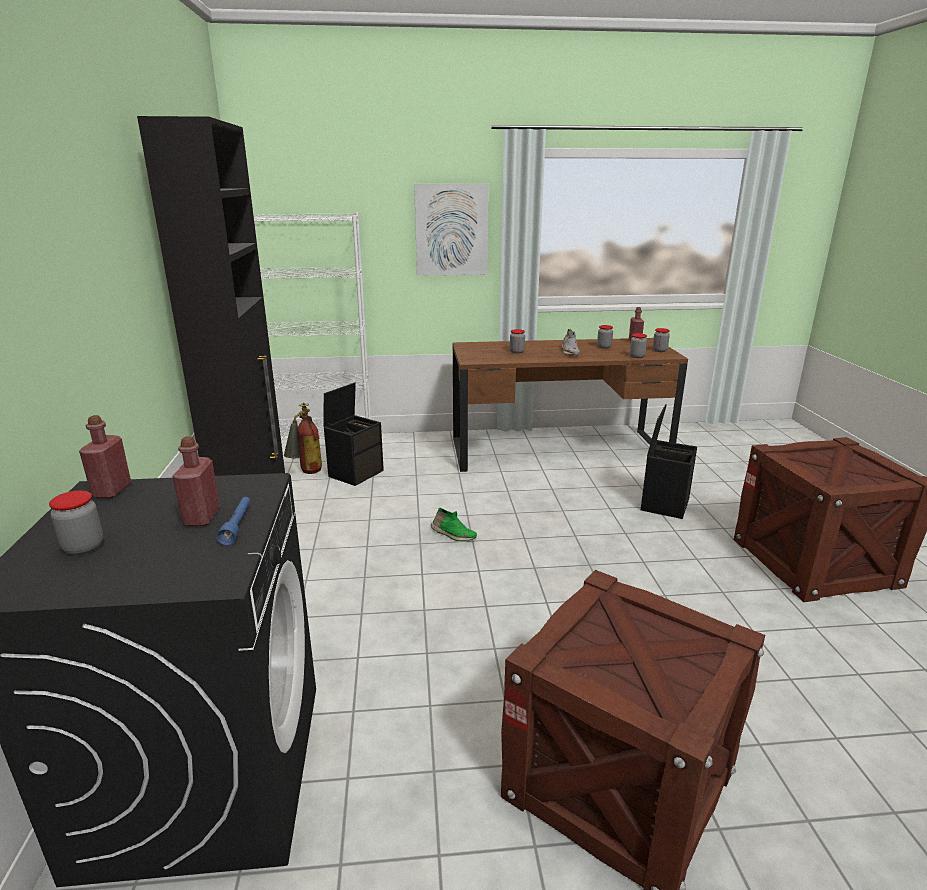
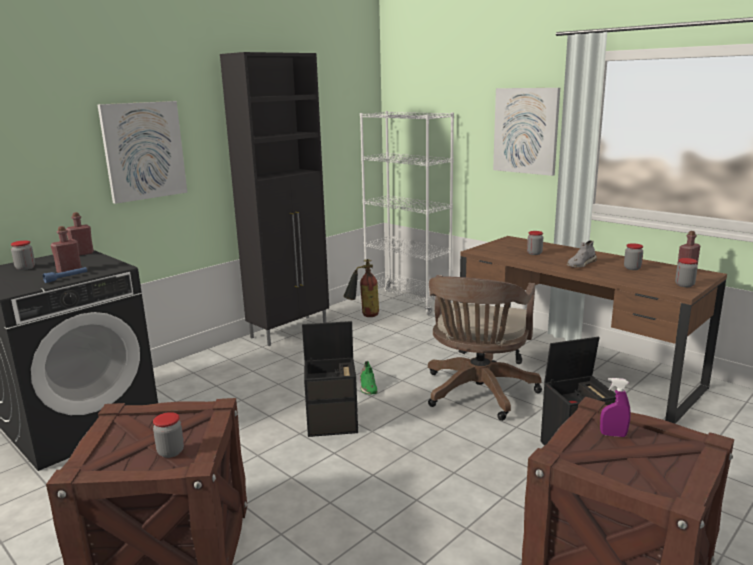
camera: 50 degrees right, 5 degrees down
(92, 287) = (143, 151): none -> picture
(356, 473) = (391, 326): black storage box -> black storage box (333, 423)
(541, 498) = (478, 394): none -> brown office chair
(637, 356) = (637, 283): jar -> jar (171, 452)
(813, 461) = (613, 435): none -> purple spray bottle

